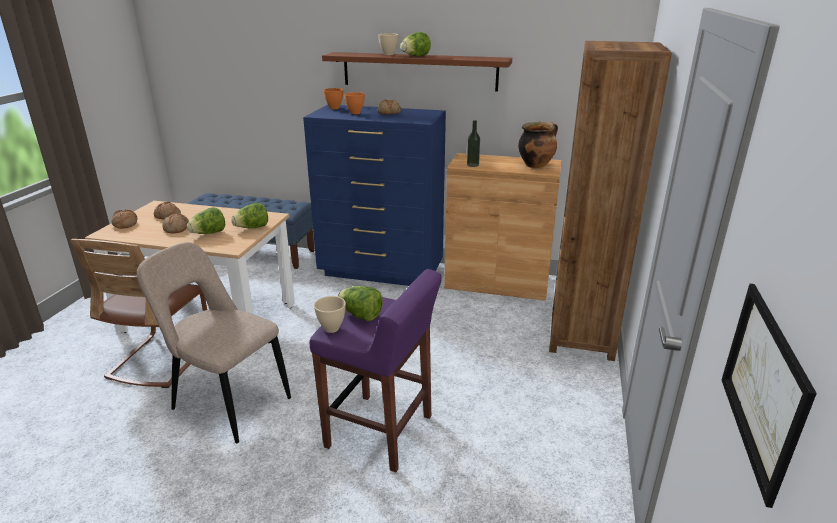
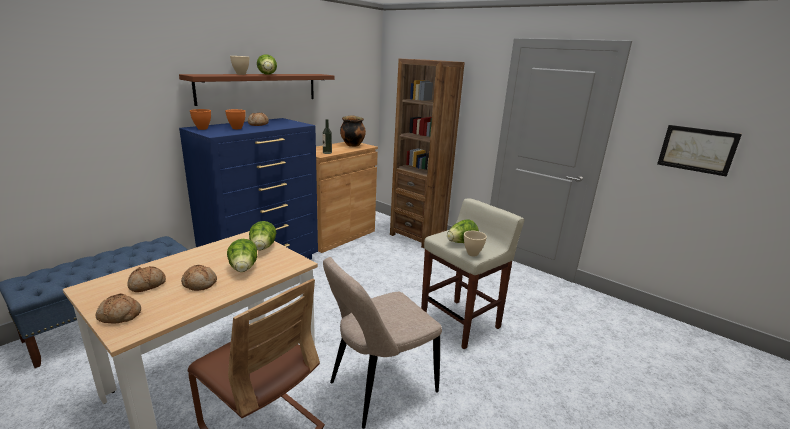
camera: 65 degrees left, 5 degrees down
(381, 432) = (461, 323): purple stool -> beige stool

